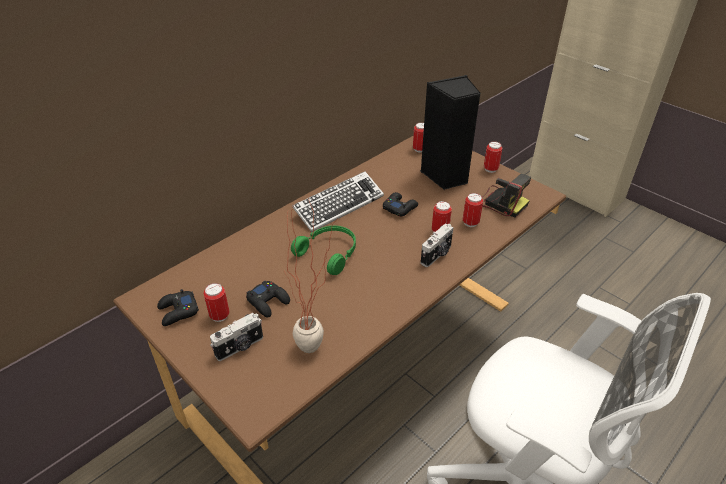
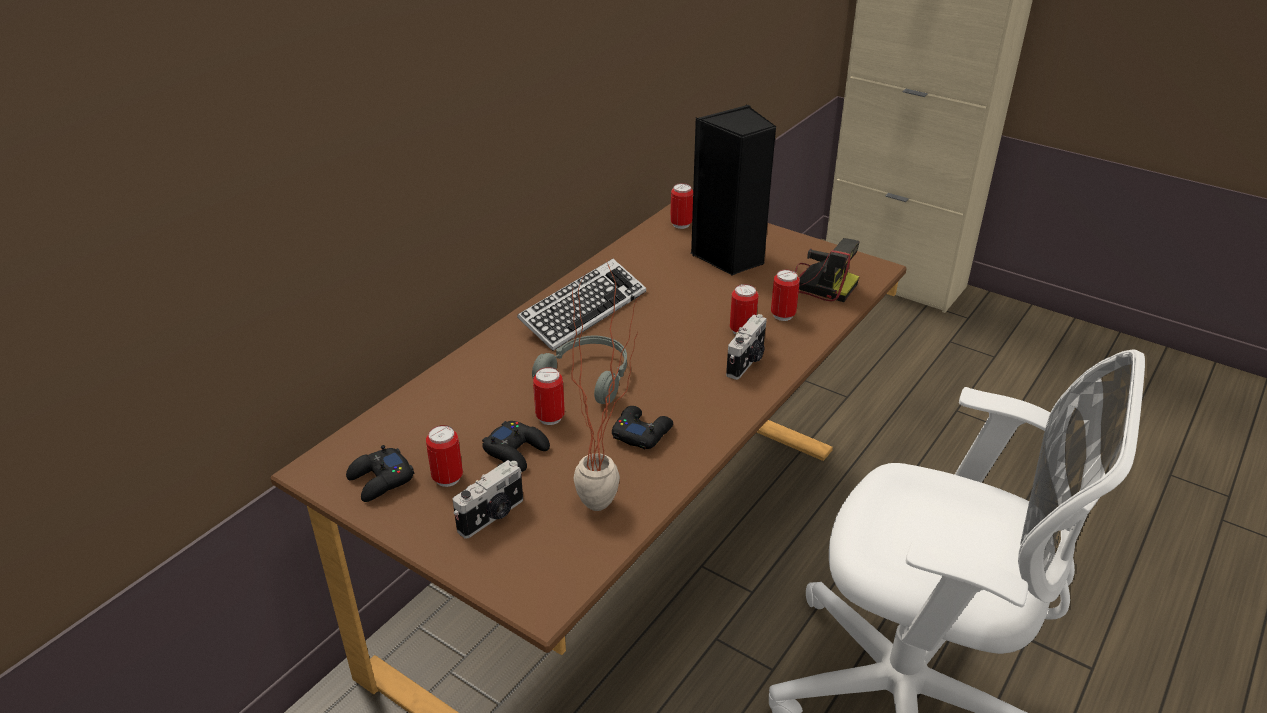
camera: 10 degrees left, 5 degrees down
(329, 253) = (588, 376): green headphones -> grey headphones
(399, 207) = (674, 305): black game controller -> black game controller (641, 432)
(490, 169) = (791, 242): can -> can (550, 417)

